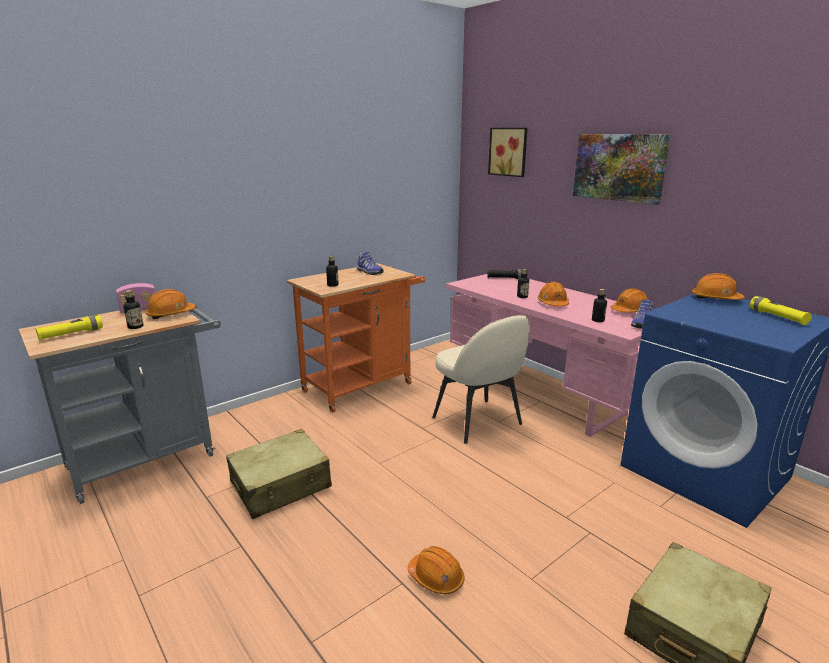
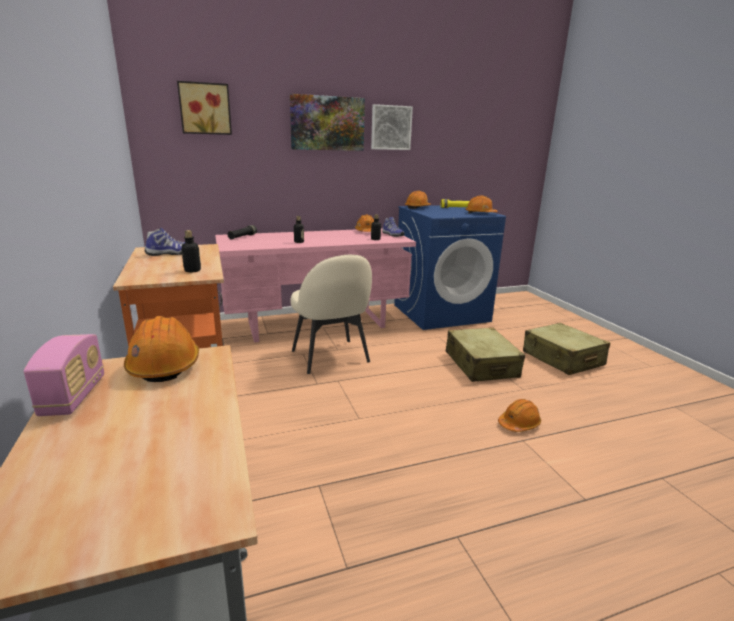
camera: 70 degrees left, 0 degrees up
(71, 334) = (149, 477): yellow flashlight -> none
(135, 327) = (197, 397): bottle -> none
(281, 485) = (359, 491): beige suitcase -> beige suitcase (481, 365)
(478, 422) = (331, 357): beige chair -> beige chair turned 75 degrees clockwise
(553, 303) = (327, 240): orange hard hat -> orange hard hat (480, 213)
(708, 175) = (390, 127): none -> picture

